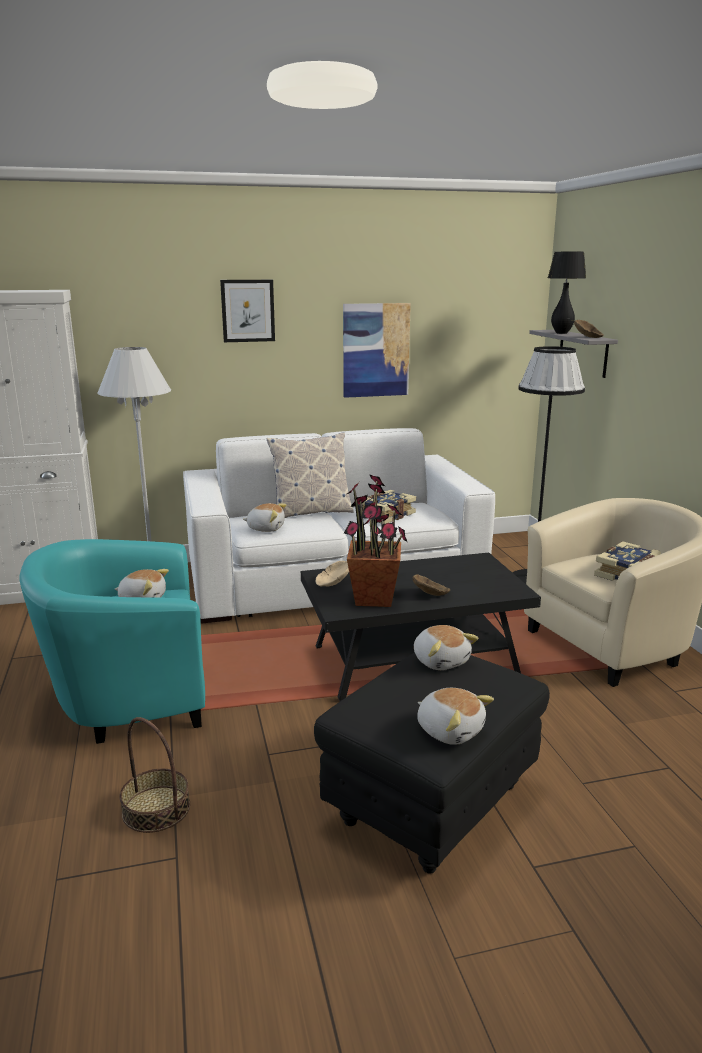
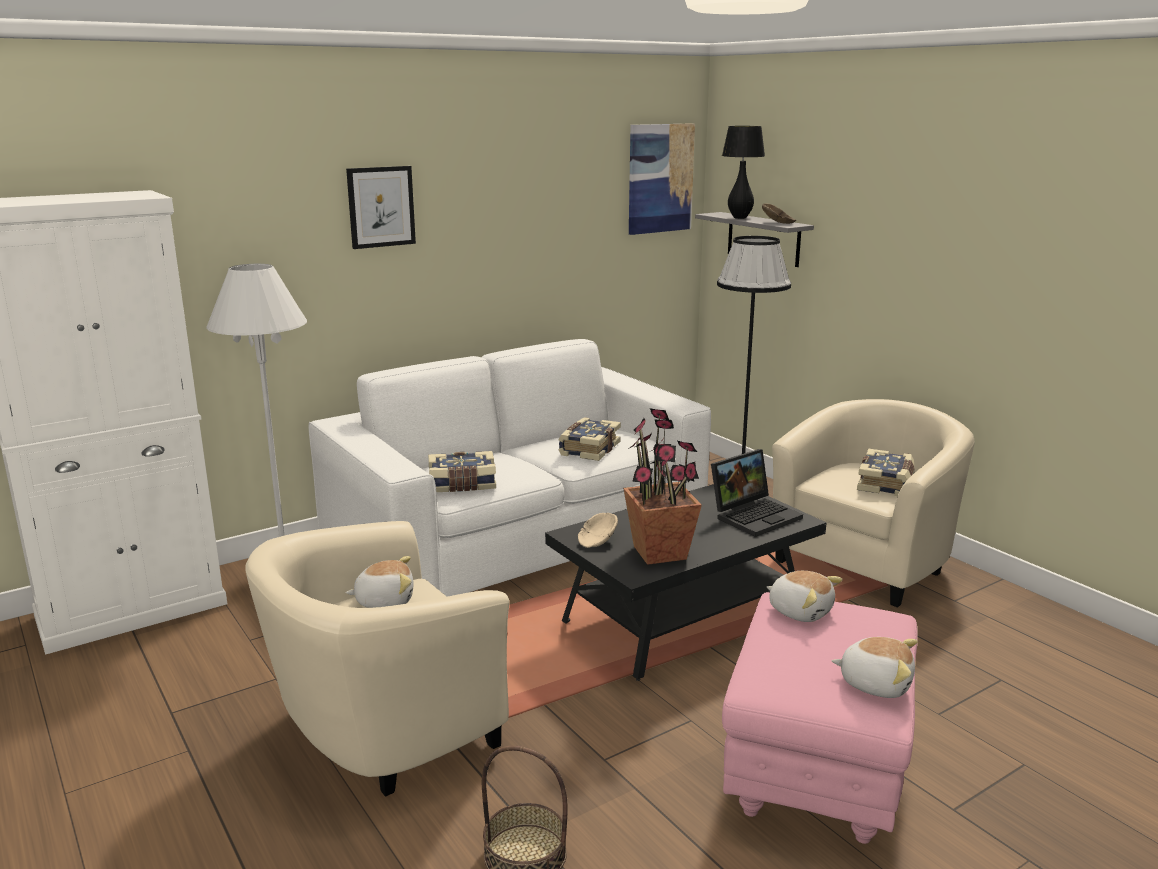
camera: 20 degrees left, 0 degrees up
(128, 699) = (380, 732): turquoise armchair -> beige armchair
(266, 528) = (462, 484): plush toy -> book
(311, 512) = (494, 456): pillow -> none
(376, 350) = (530, 247): picture -> picture (660, 178)
(431, 803) = (814, 770): black ottoman -> pink ottoman
(432, 594) = (717, 538): brown bowl -> none
(481, 582) = (755, 515): none -> laptop

